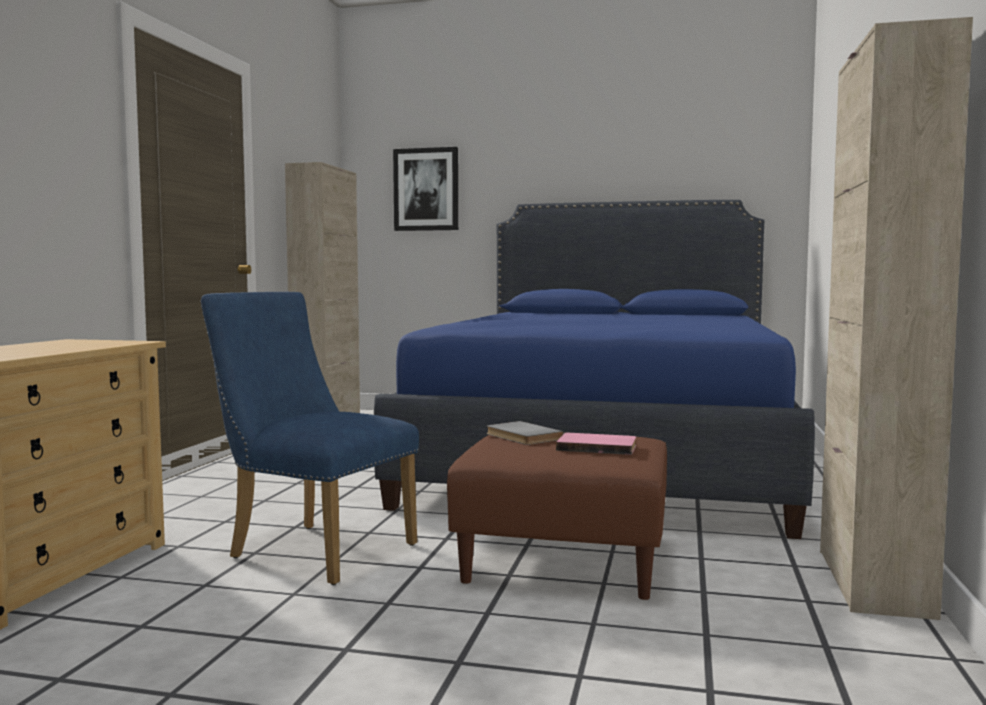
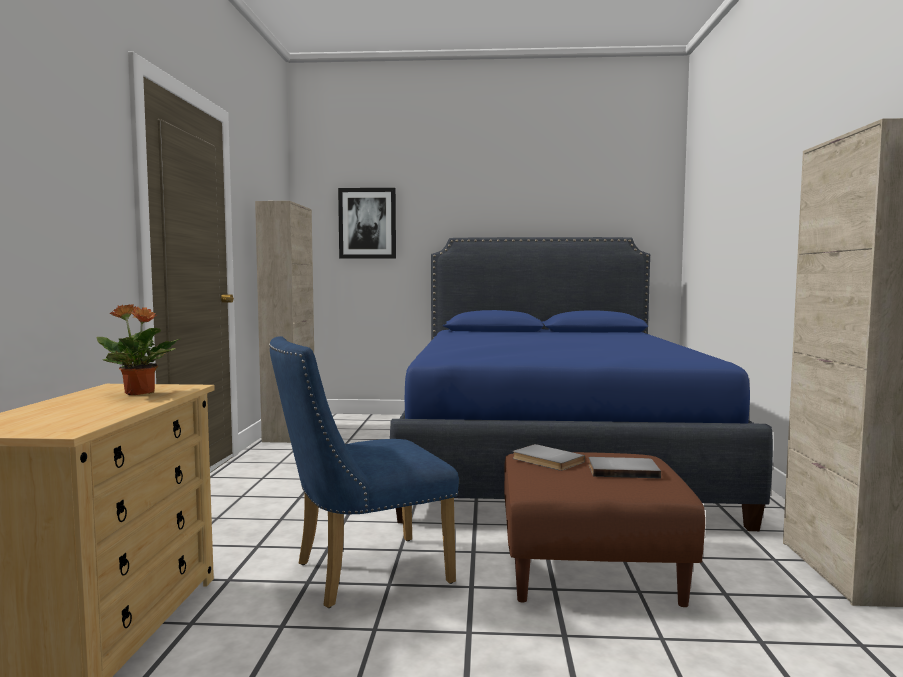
camera: 10 degrees left, 0 degrees up
(83, 344) = (140, 393): none -> potted plant
(313, 549) = (360, 574): blue chair -> blue chair turned 45 degrees counterclockwise
(597, 447) = (622, 470): pink book -> grey book

